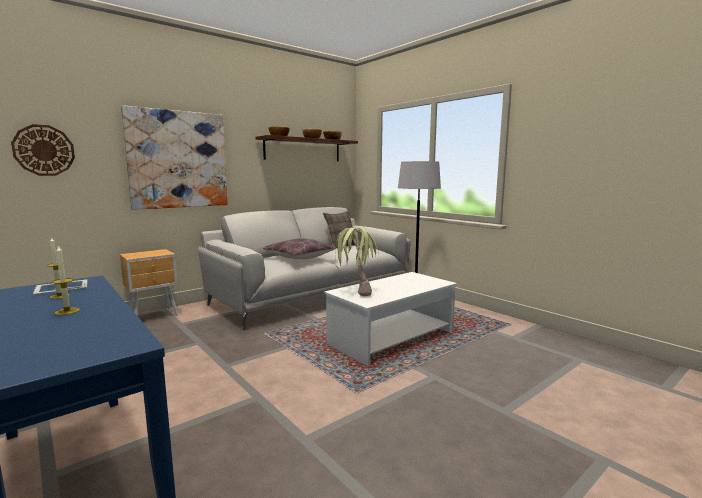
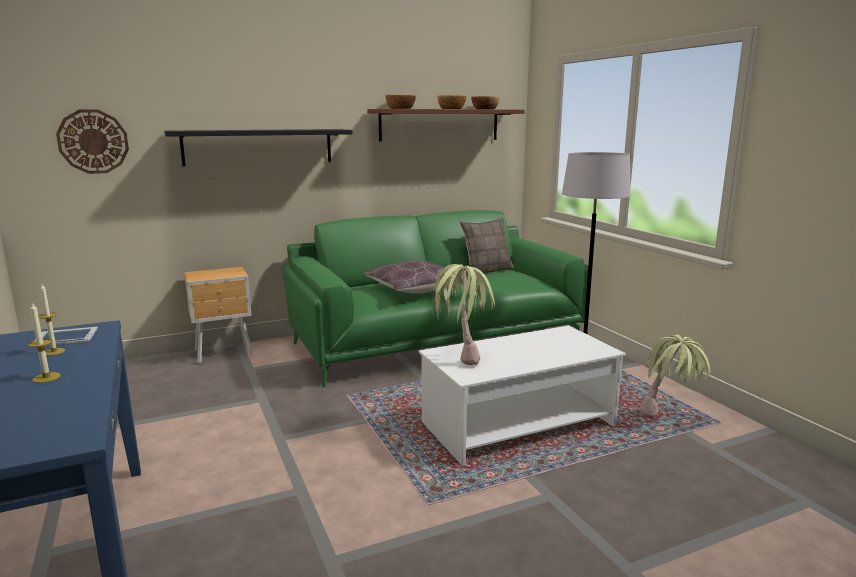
camera: 15 degrees right, 5 degrees up
(178, 160) = (258, 147): picture -> black shelf
(311, 295) = (436, 340): grey sofa -> green sofa
(481, 326) = (669, 420): none -> potted plant

